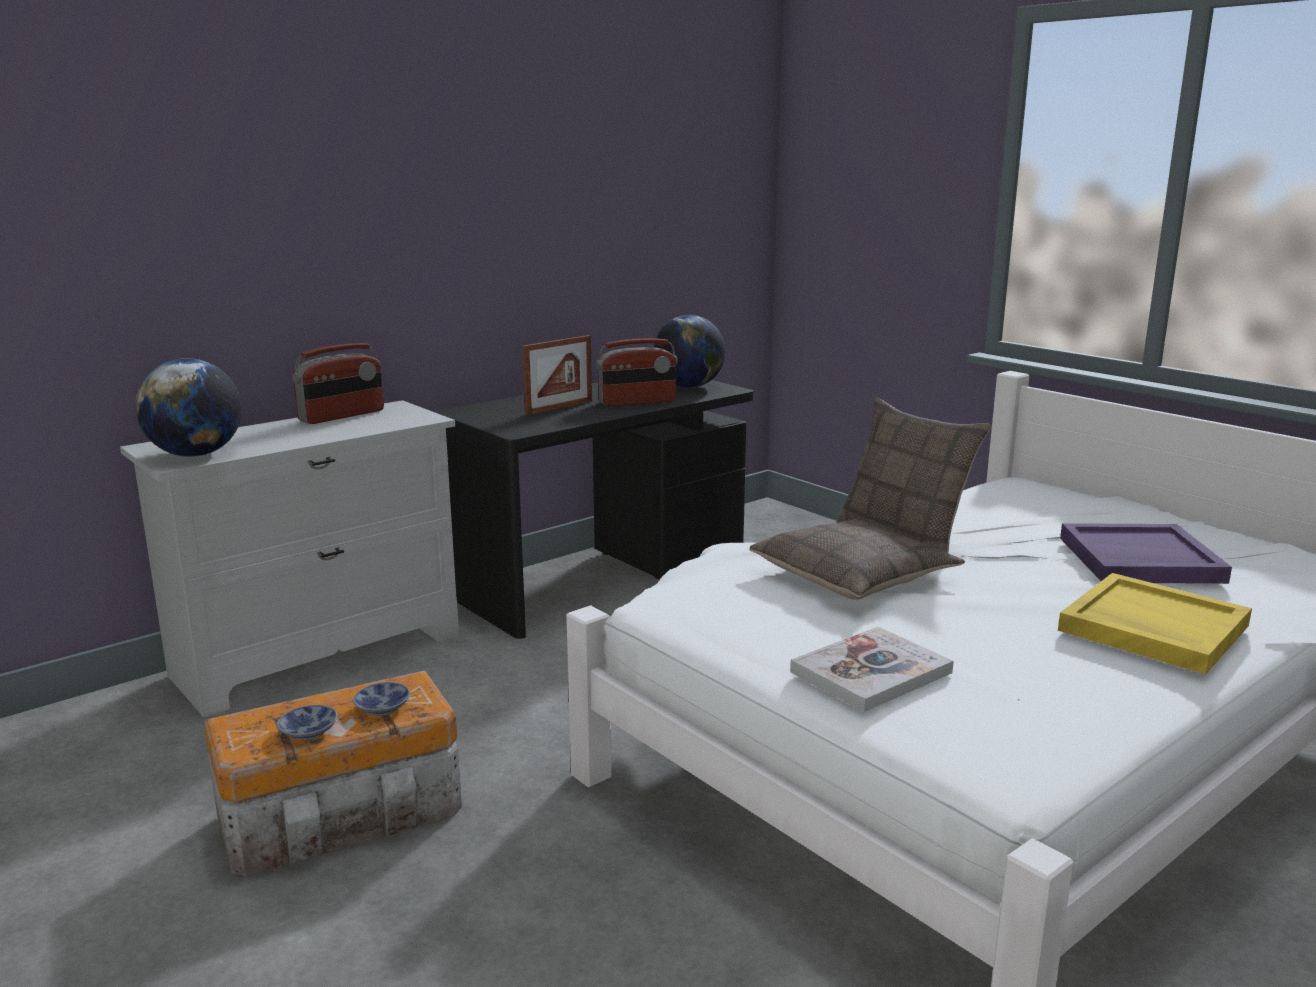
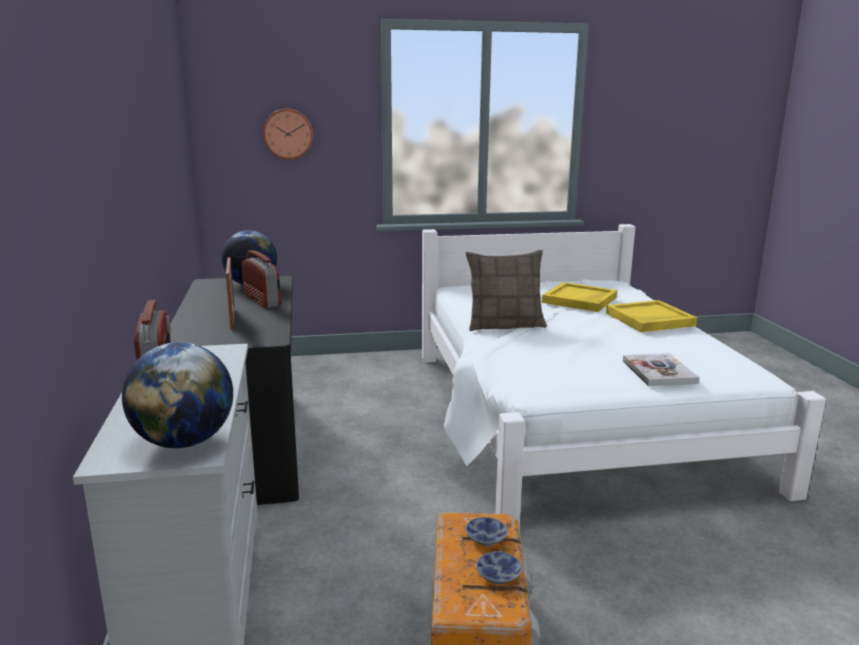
camera: 60 degrees left, 0 degrees up
(637, 402) = (262, 301): radio -> radio turned 45 degrees counterclockwise
(854, 576) = (542, 346): pillow -> none
(876, 195) = (288, 134): none -> wall clock
(1139, 560) = (580, 300): purple tray -> yellow tray

